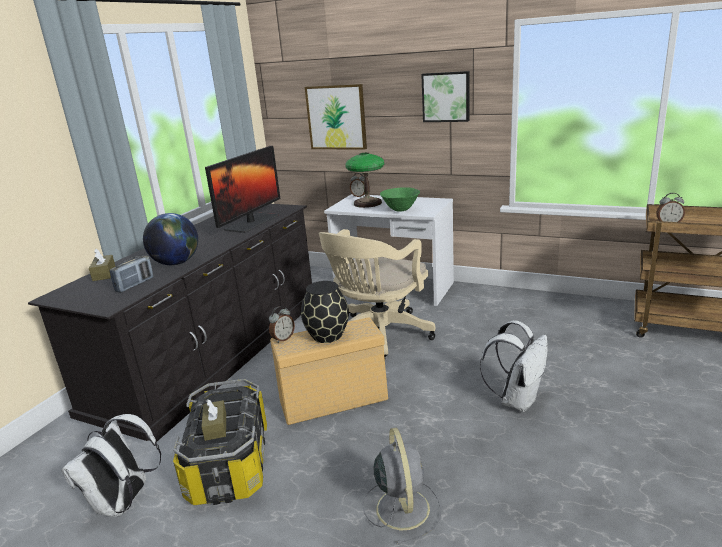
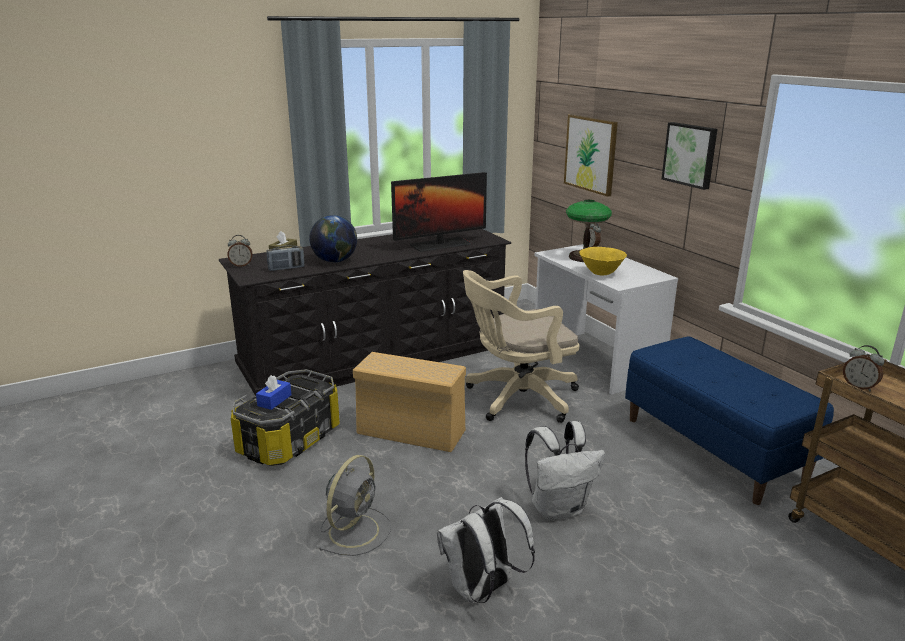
camera: 35 degrees right, 0 degrees up
(124, 503) = (209, 431): white backpack -> white backpack (482, 590)
(215, 426) = (274, 400): brown tissue box -> blue tissue box
(283, 339) = (378, 355): alarm clock -> alarm clock (241, 265)
(327, 336) = (410, 367): black vase -> none
(400, 210) = (601, 273): green bowl -> yellow bowl
(542, 313) = (714, 448): none -> blue bench

